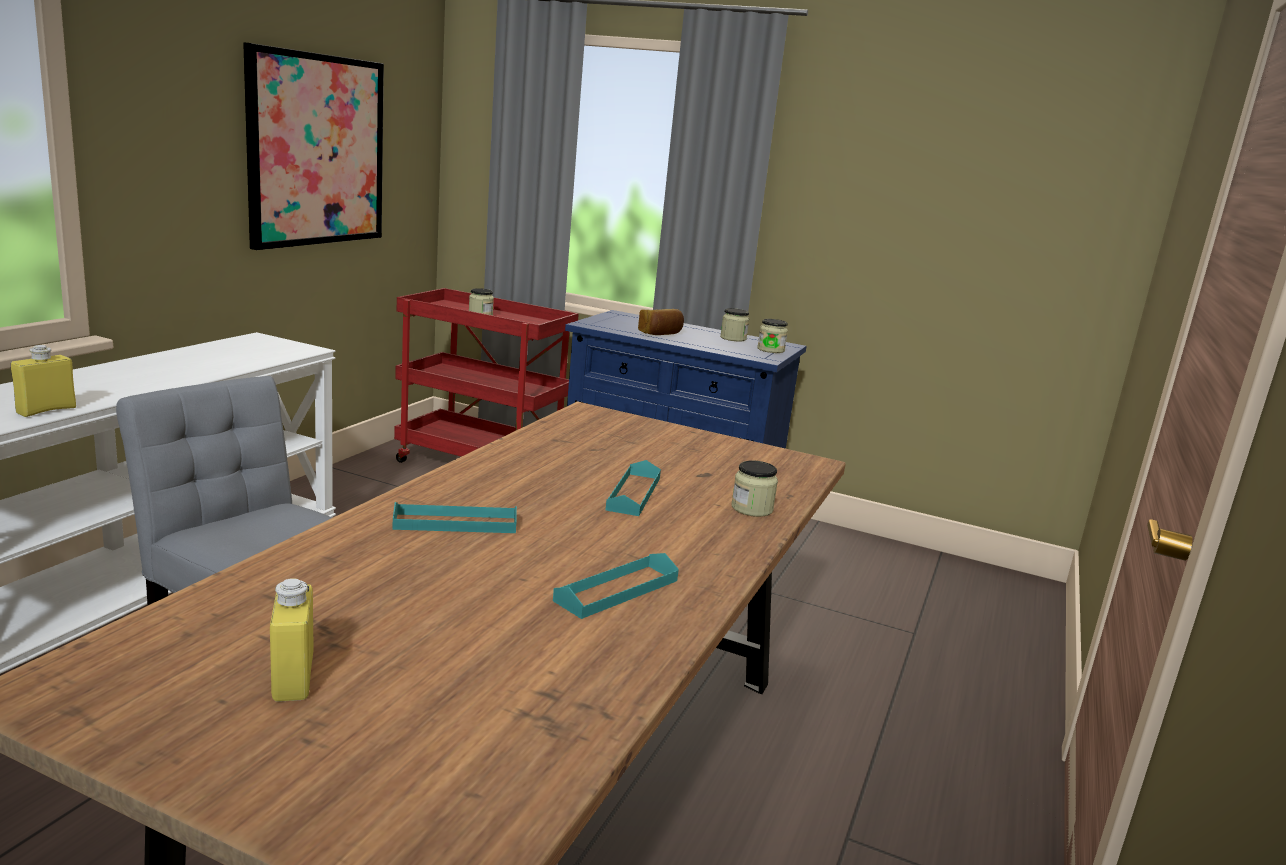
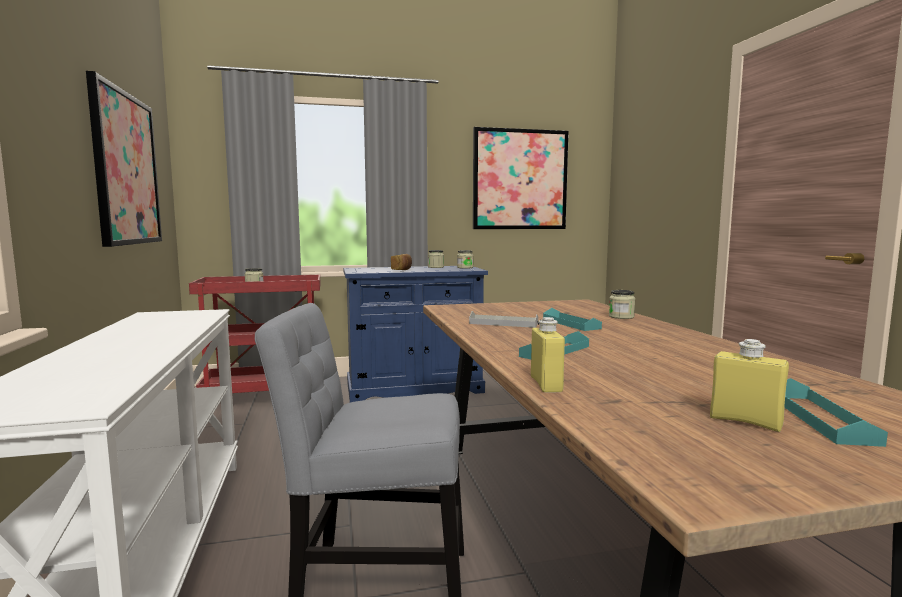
camera: 35 degrees left, 10 degrees down
(46, 410) = (125, 373): yellow bottle -> yellow bottle (546, 384)
(555, 463) = (503, 323): none -> grey tray
(617, 590) = (692, 349): turquoise tray -> turquoise tray (820, 418)
(949, 203) = (520, 180): none -> picture

